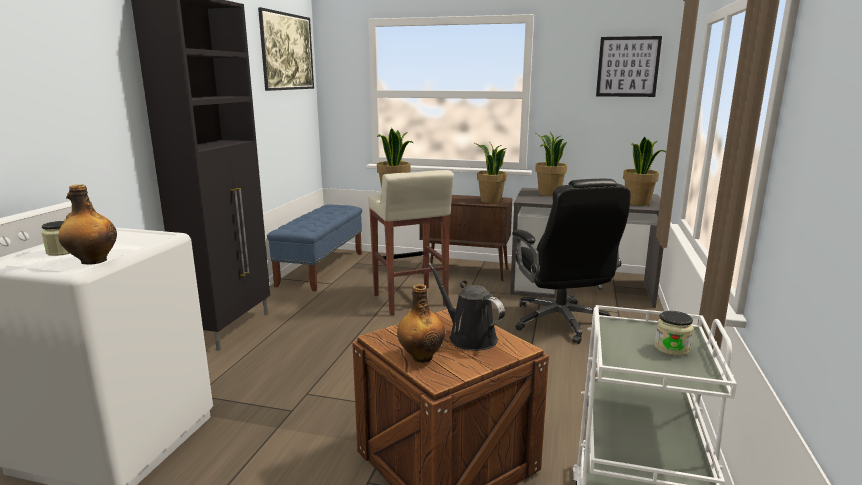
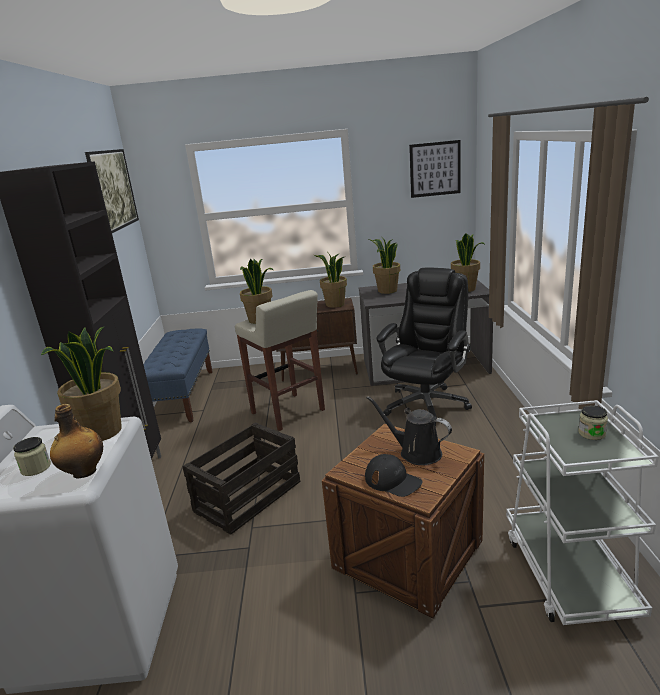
camera: 15 degrees left, 5 degrees up
(144, 238) = (102, 432): none -> potted plant
(320, 366) = (247, 497): none -> crate
(421, 356) = (393, 481): bottle -> black cap
(561, 322) = (426, 404): black office chair -> black office chair turned 120 degrees counterclockwise

